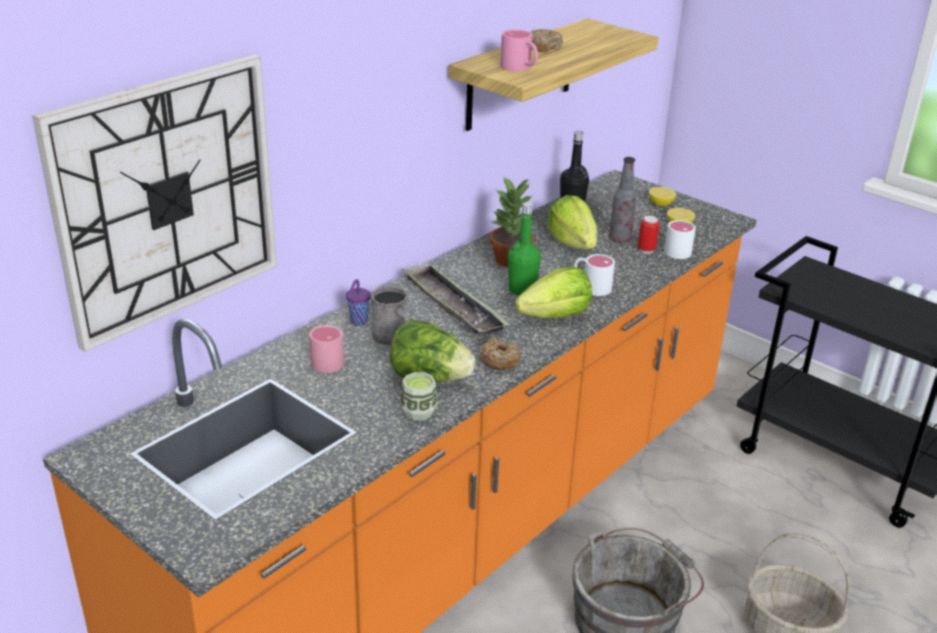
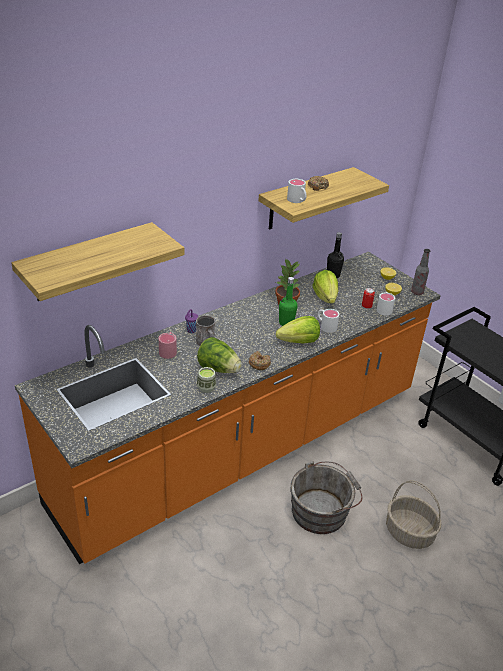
camera: 10 degrees right, 5 degrees up
(167, 199) = (87, 262): wall clock -> shelf
(453, 306) = (244, 328): tray -> none
(520, 68) = (297, 201): pink mug -> white mug
(620, 238) = (354, 297): bottle -> bottle (417, 292)

